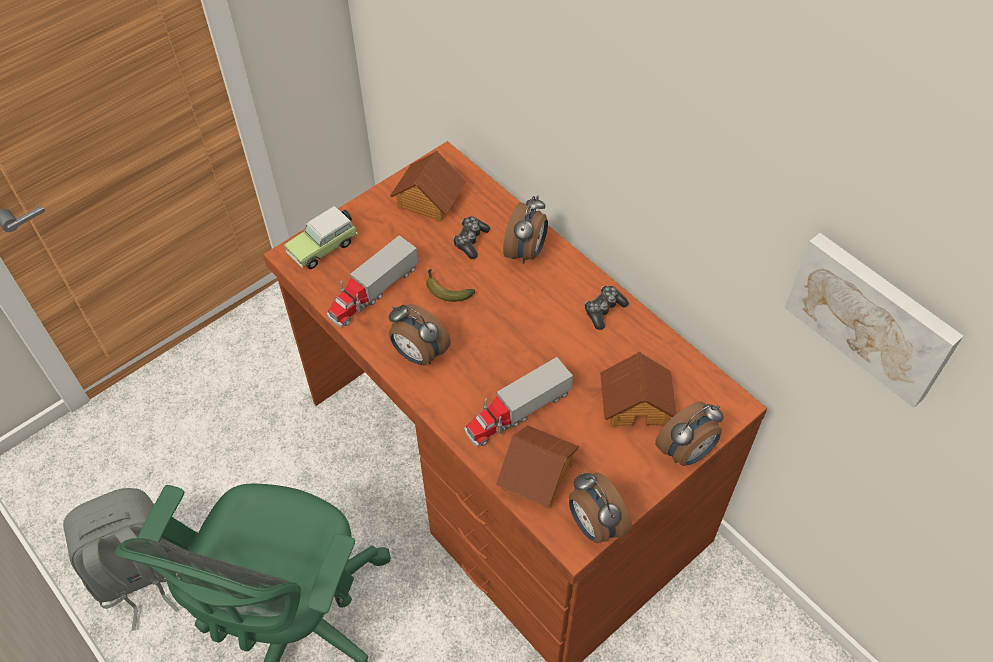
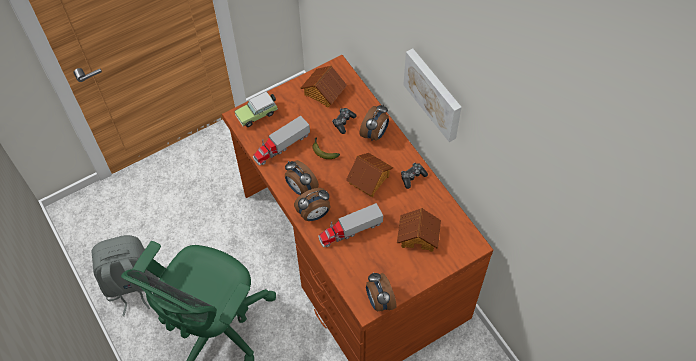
camera: 10 degrees right, 5 degrees up
(538, 475) = (354, 268): toy house -> toy house (369, 179)
(686, 452) = (440, 268): alarm clock -> alarm clock (314, 214)
(872, 316) = (537, 214): picture -> picture (434, 93)

